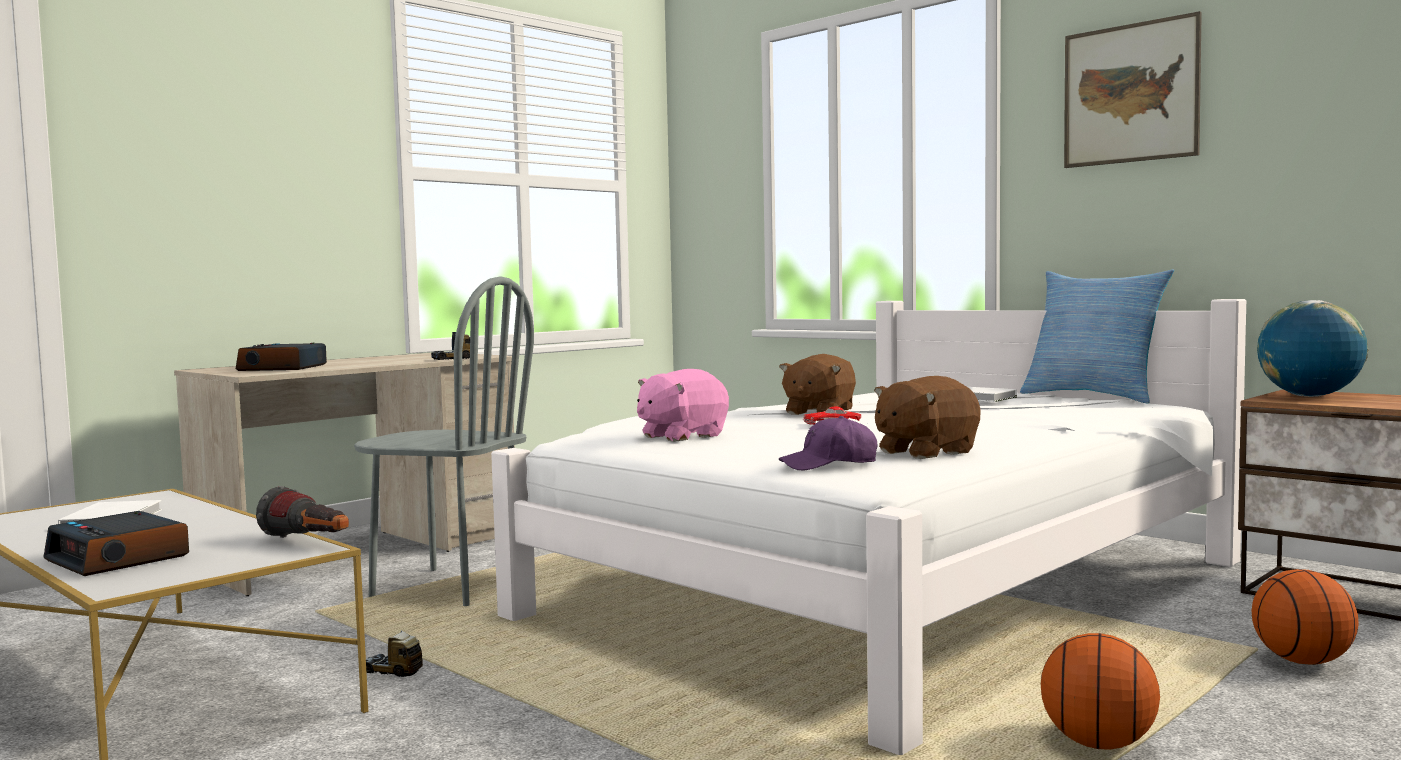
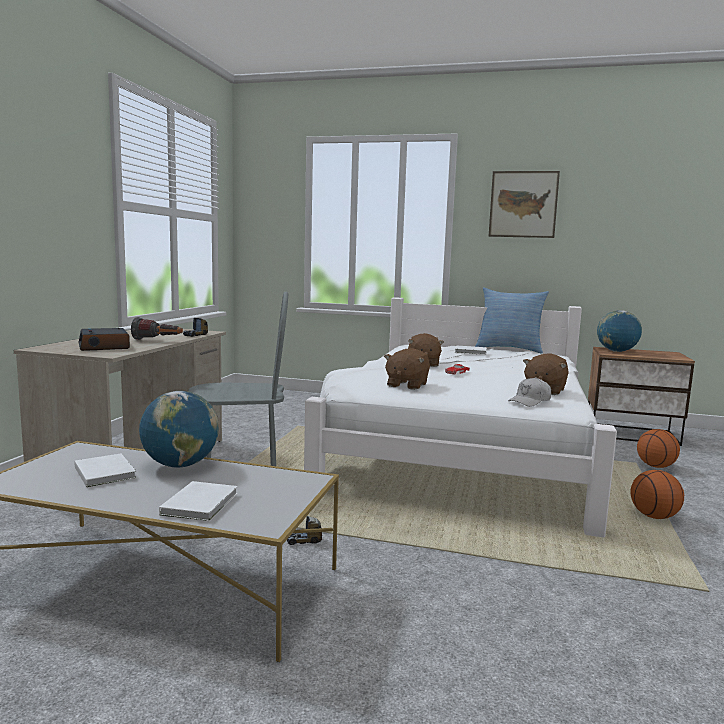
camera: 30 degrees left, 5 degrees up
(119, 558) = (202, 503): alarm clock -> white book
(206, 520) = (180, 465): none -> globe
(310, 542) = (298, 474): flashlight -> flashlight (158, 340)
(681, 436) = (406, 385): pink plush toy -> brown plush toy
(829, 464) = (530, 401): purple cap -> white cap

